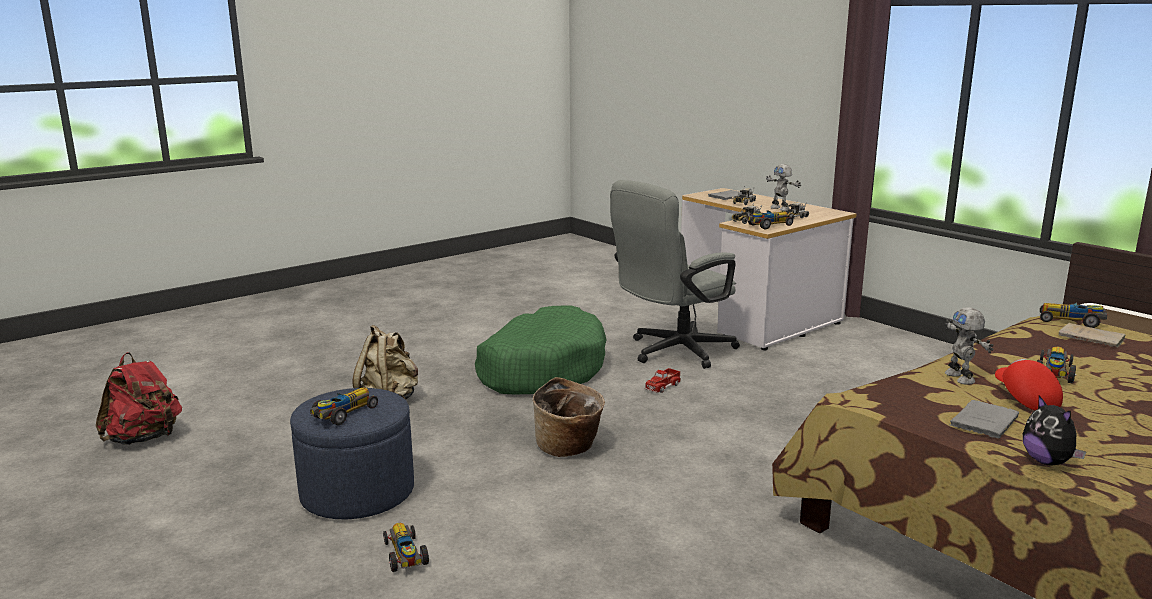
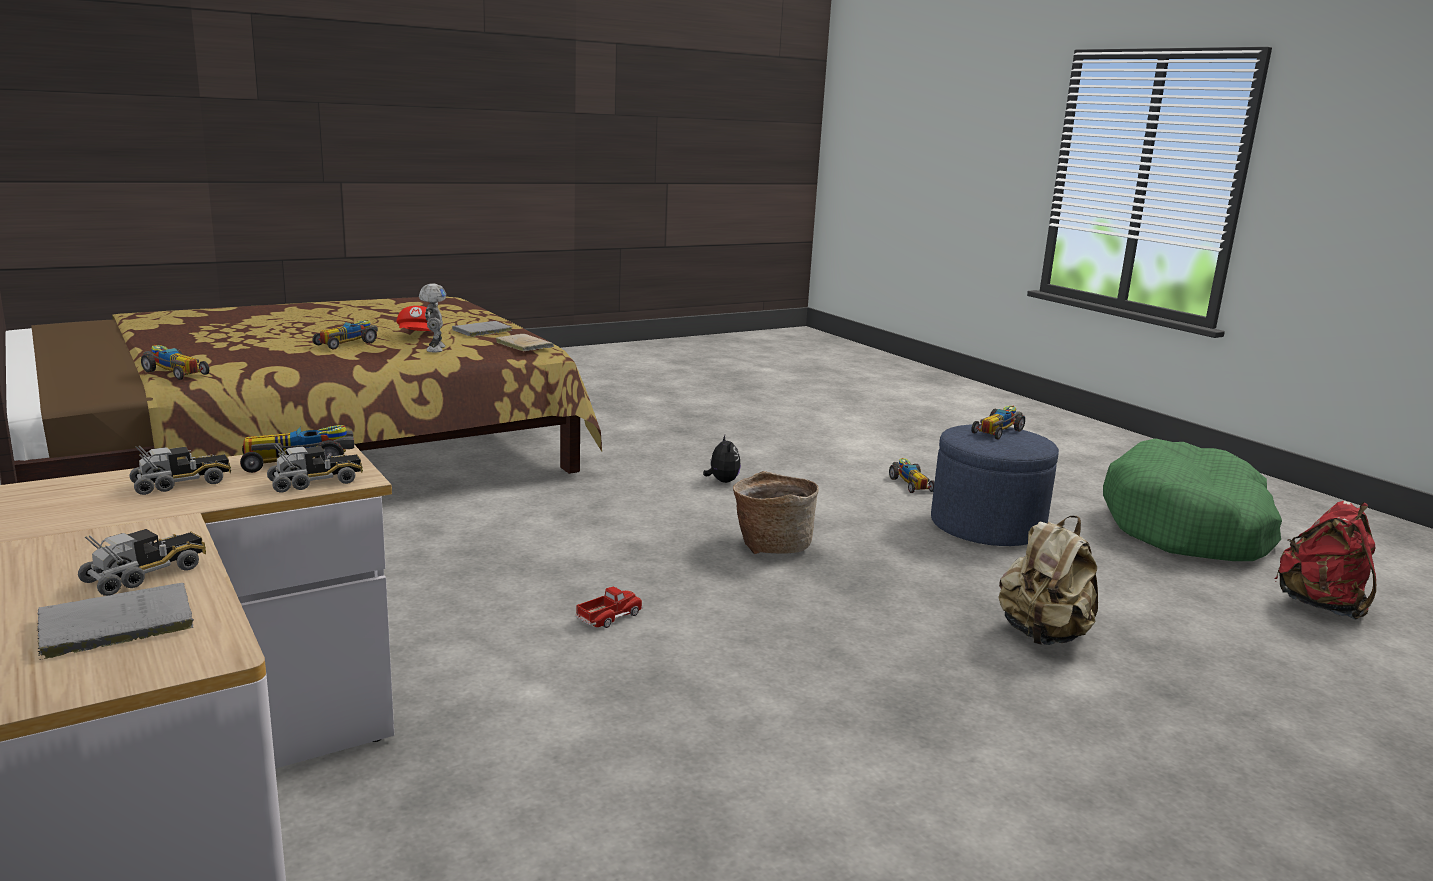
camera: 175 degrees left, 0 degrees up
(541, 369) = (807, 675): green dog bed -> green dog bed (1187, 527)
(673, 352) = (536, 694): grey office chair -> none
(780, 208) = (113, 527): toy robot -> none
(1048, 462) = (485, 319): plush toy -> plush toy (722, 481)
(1093, 338) = (213, 359): beige book -> beige book (523, 345)

